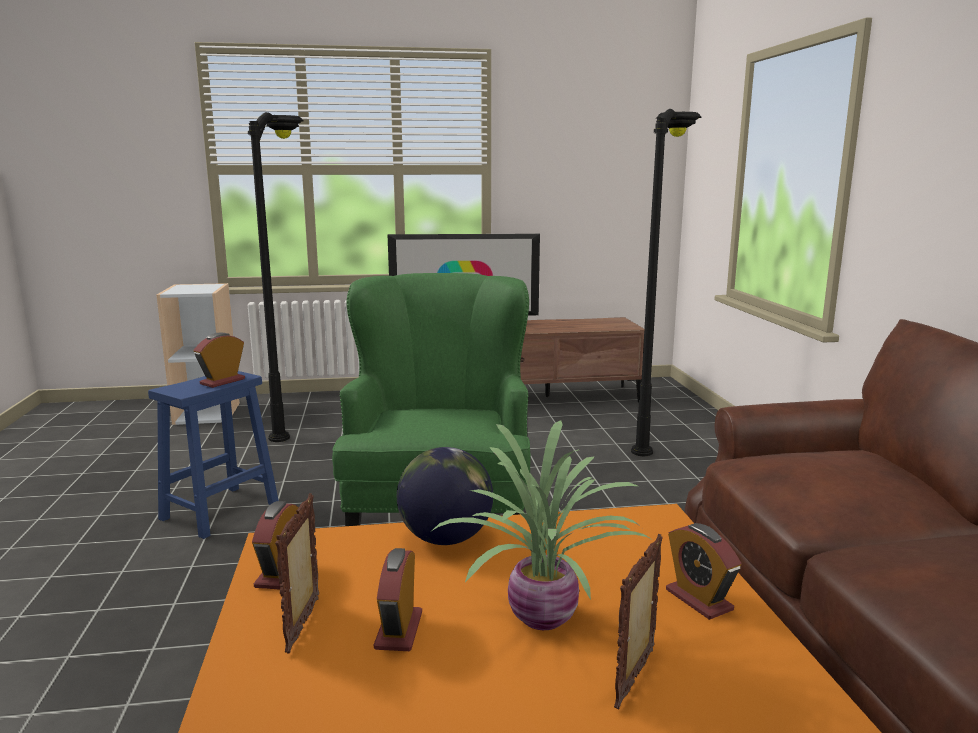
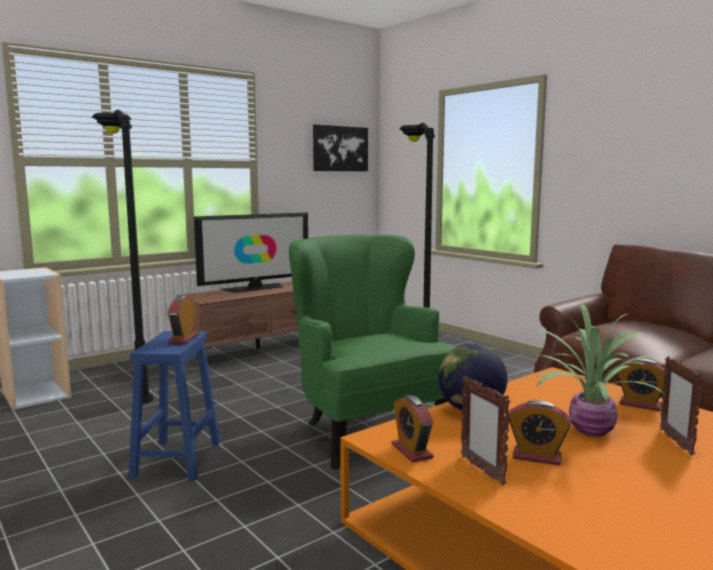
camera: 30 degrees left, 5 degrees down
(399, 630) = (537, 457): alarm clock -> alarm clock turned 45 degrees counterclockwise
(618, 146) = (340, 148): none -> picture

